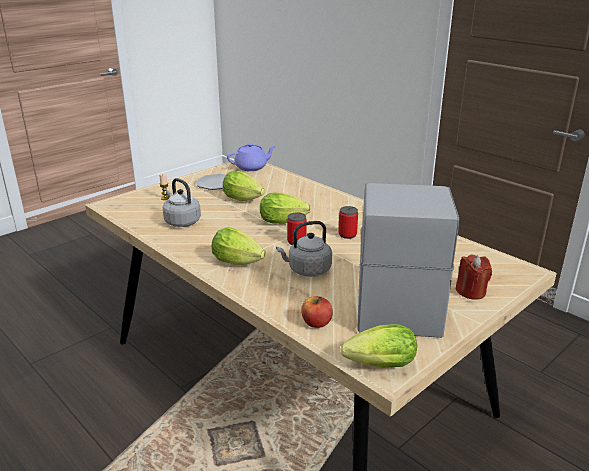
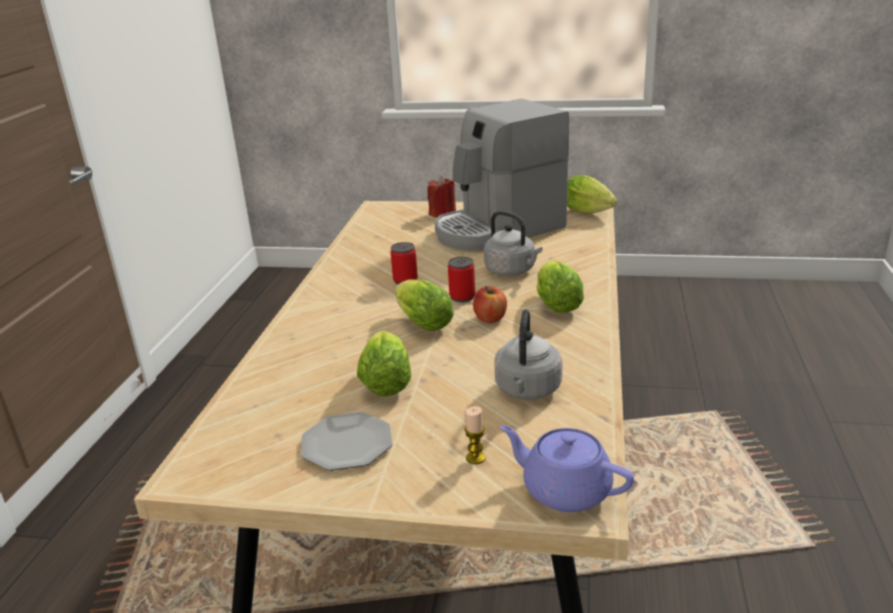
camera: 125 degrees left, 0 degrees up
(252, 167) = (218, 451): purple teapot -> purple teapot (564, 490)
(316, 323) = (582, 241): apple -> apple (490, 318)

